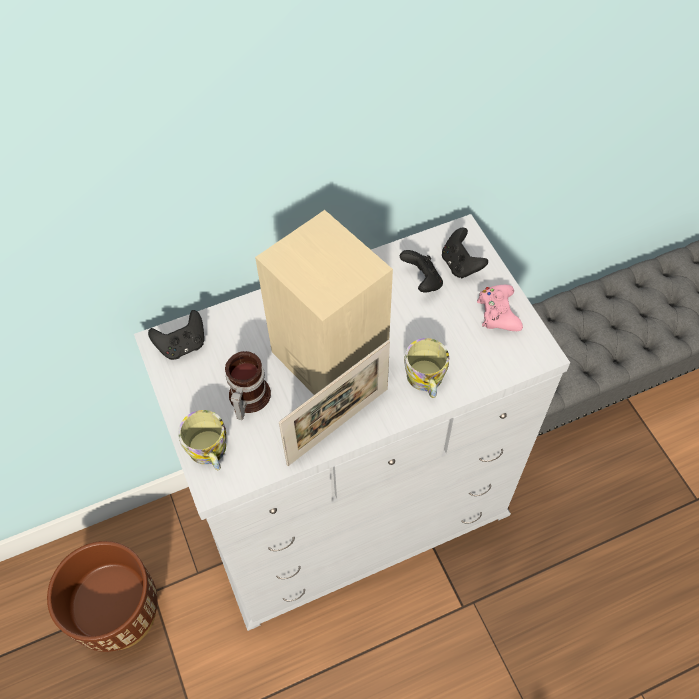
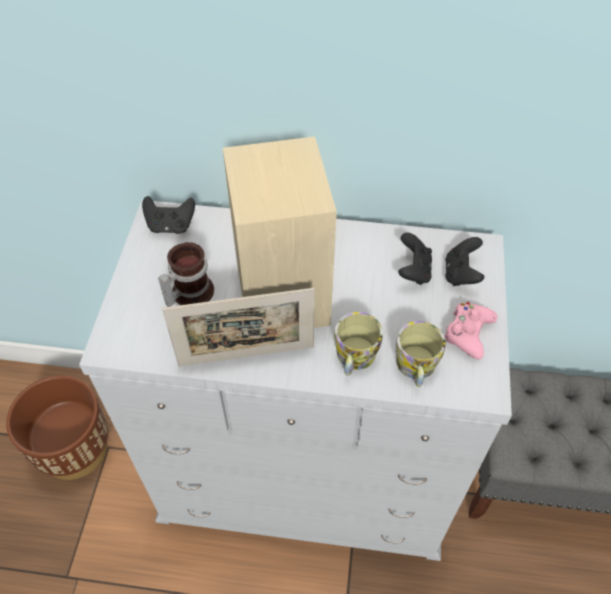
camera: 30 degrees right, 5 degrees down
(209, 452) = (125, 320): mug -> mug (416, 368)

